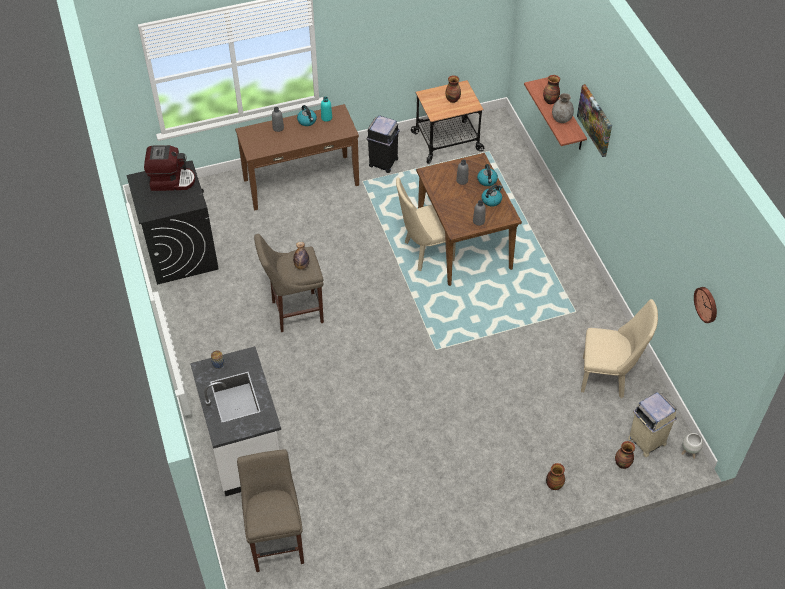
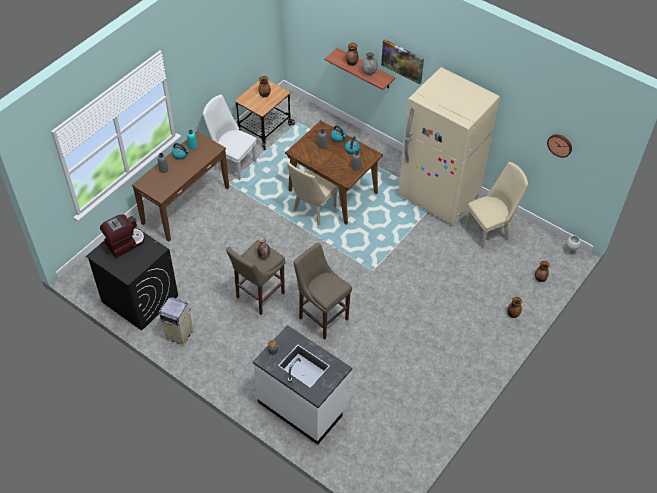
camera: 35 degrees left, 0 degrees up
(277, 541) = (377, 452): beige stool -> beige stool (322, 317)
(383, 163) = (232, 164): black trash can -> white chair
(580, 307) = (439, 196): none -> beige fridge
(646, 440) = (542, 257): beige trash can -> beige trash can (179, 335)

